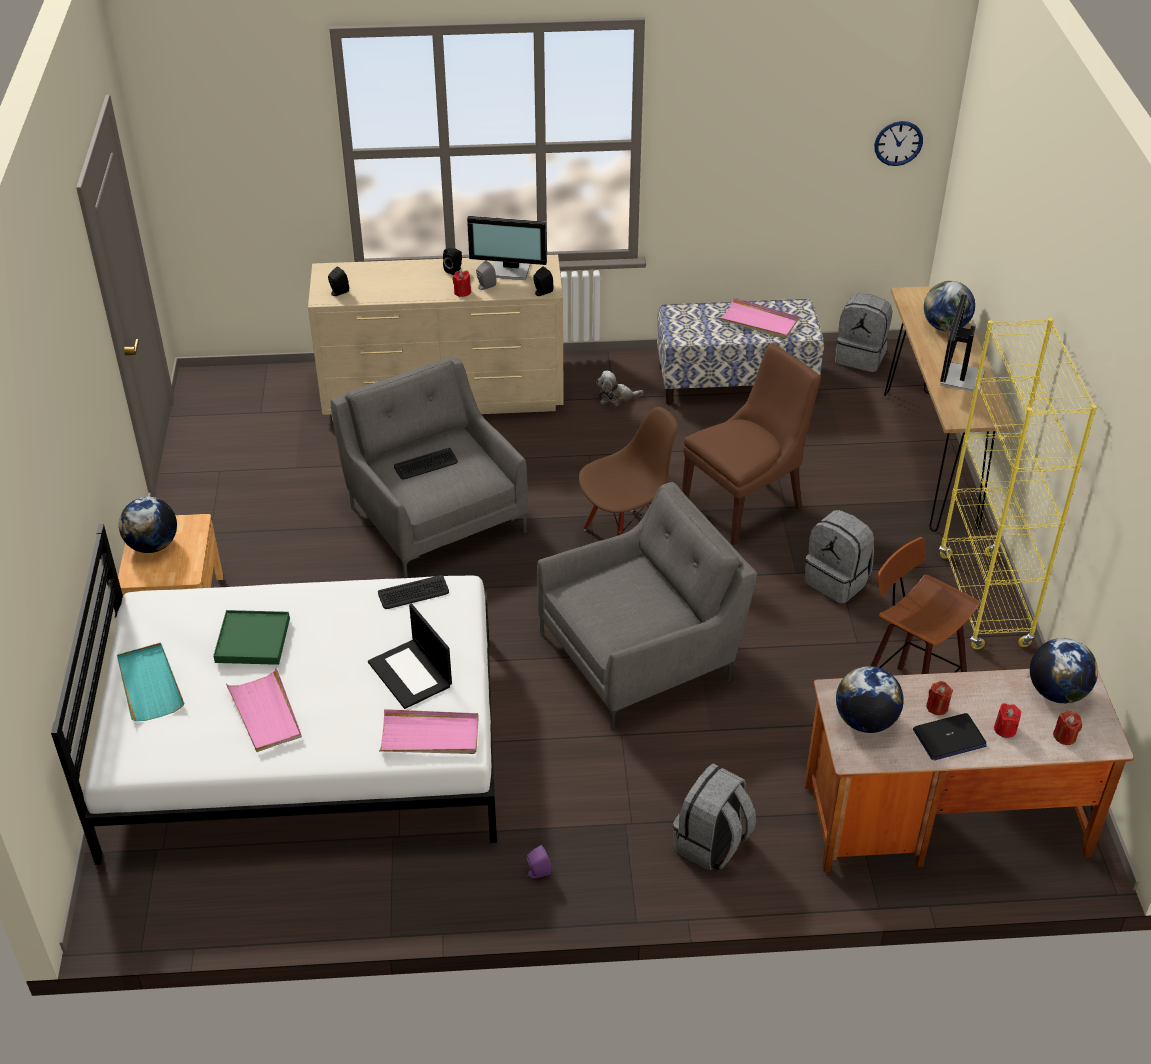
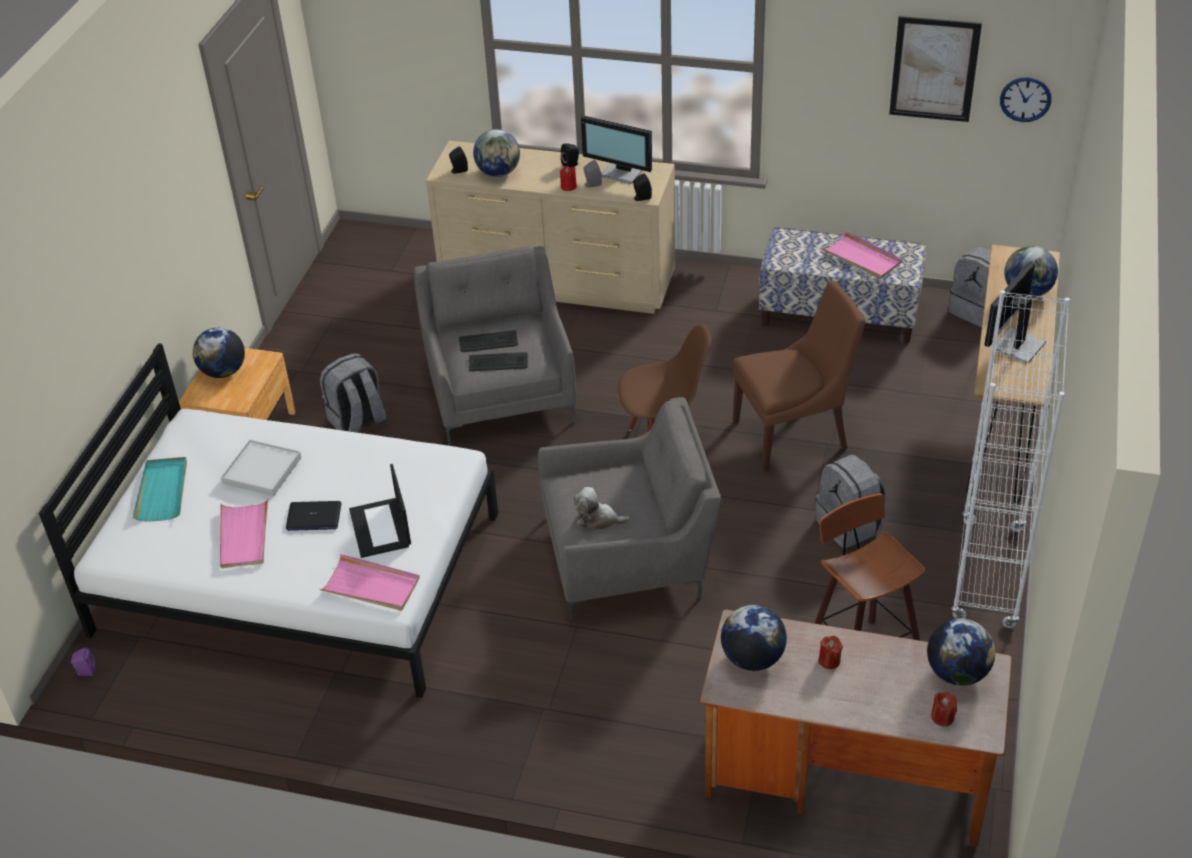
camera: 20 degrees right, 0 degrees up
(253, 640) = (262, 470): green tray -> white tray
(382, 289) = (498, 173): none -> globe
(413, 593) = (417, 456): keyboard -> keyboard (498, 363)
(537, 872) = (445, 733): purple speaker -> purple speaker (85, 672)
(616, 398) = (717, 311): plush toy -> plush toy (598, 519)
(712, 844) = (613, 746): grey backpack -> grey backpack (357, 421)
(811, 124) = (934, 69): none -> picture
(949, 738) = (826, 692): laptop -> laptop (313, 517)
(983, 601) = (988, 574): yellow bookcase -> white bookcase
(1005, 729) = (885, 696): red candle -> none

